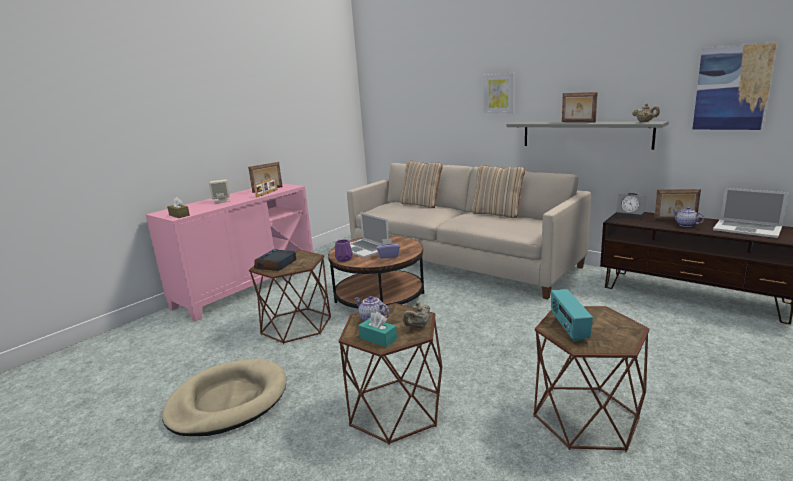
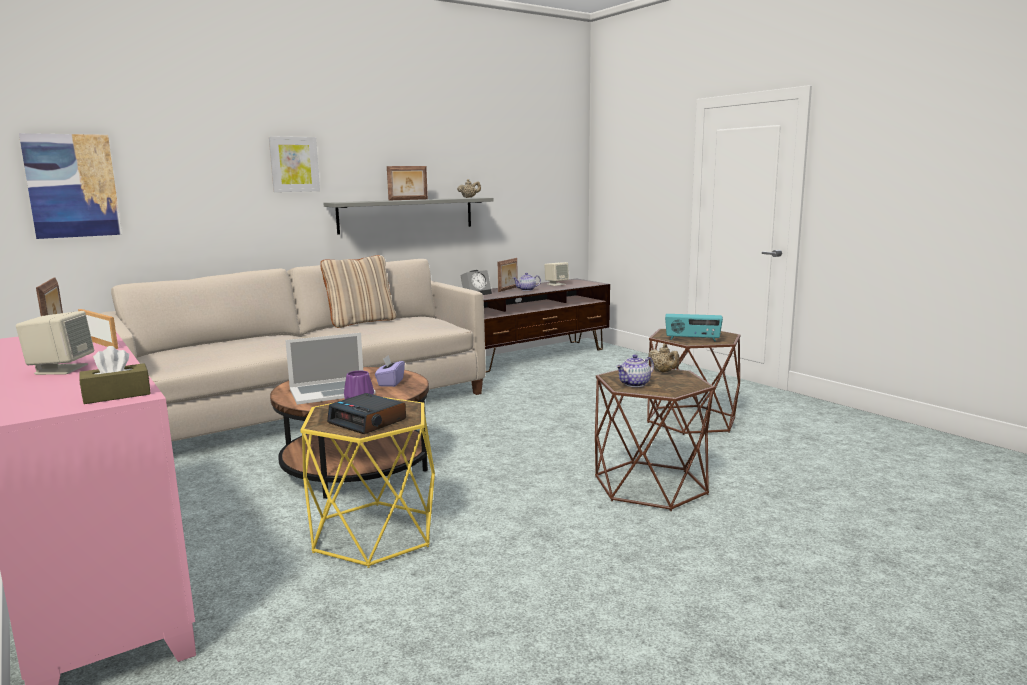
camera: 75 degrees left, 5 degrees down
(228, 401) = (574, 596): beige dog bed -> none
(296, 325) = (372, 533): brown side table -> yellow side table
(378, 338) = (681, 385): turquoise tissue box -> none
(421, 204) = (227, 340): beige pillow -> none
(732, 88) = (517, 167): picture -> picture (72, 186)
(747, 228) = (556, 284): laptop -> beige speaker

